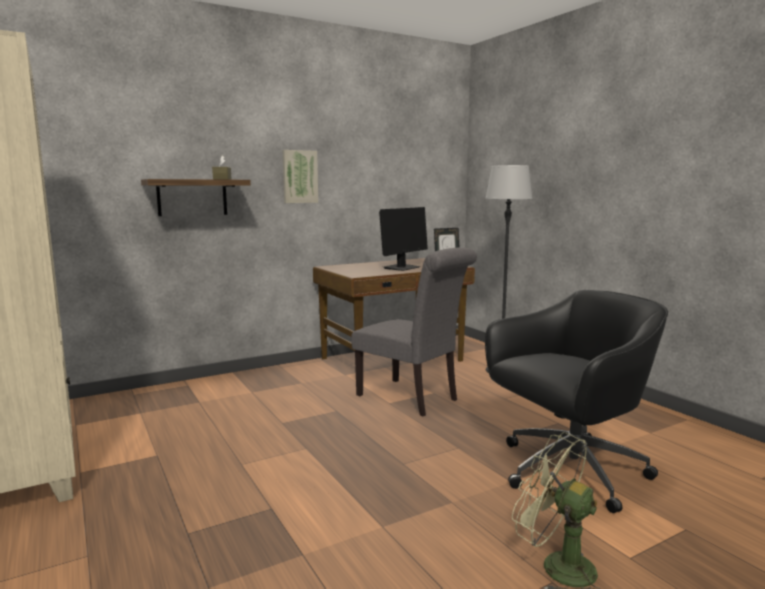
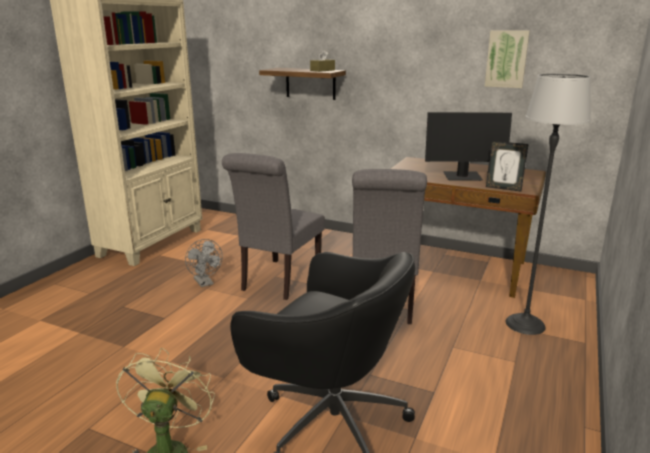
camera: 55 degrees right, 10 degrees up
(227, 462) = (205, 283): none -> grey fan
(295, 424) = (278, 281): none -> grey chair
(299, 176) = (401, 68): picture -> picture (506, 59)

